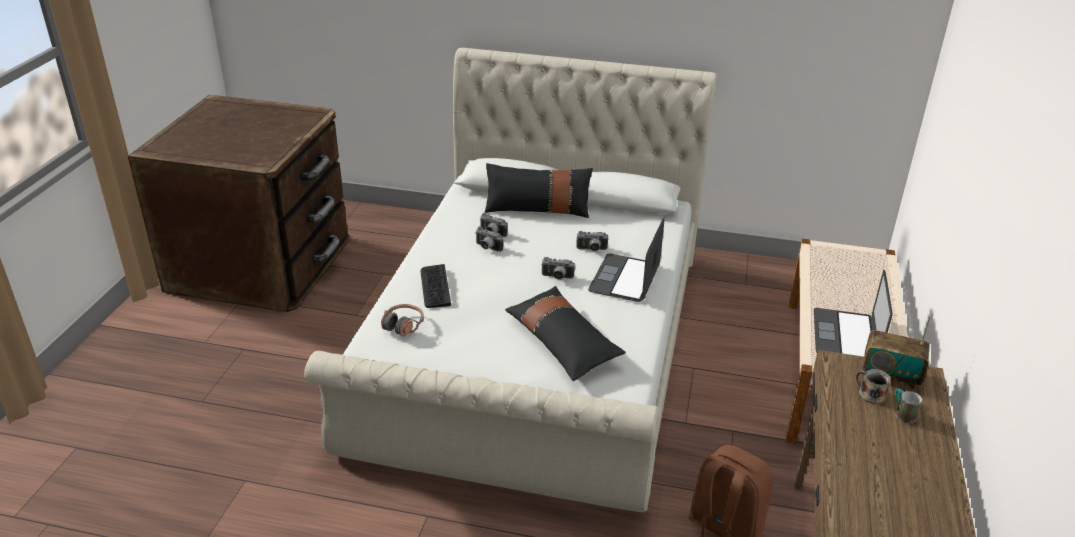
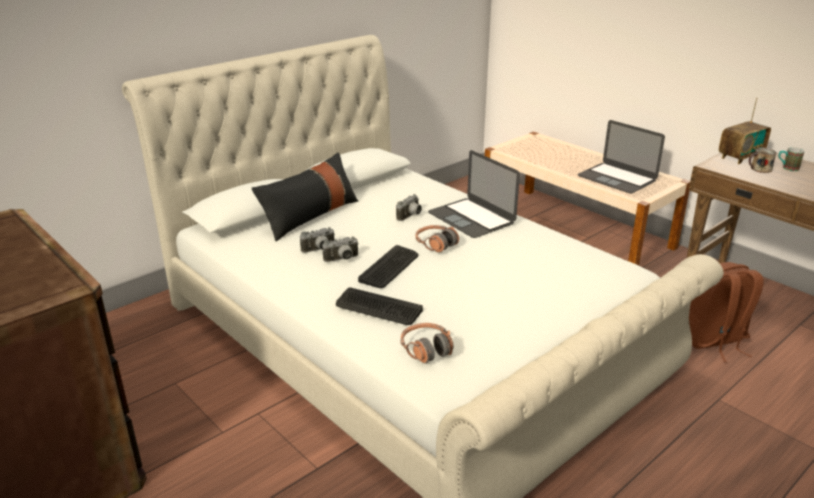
camera: 55 degrees left, 5 degrees down
(496, 271) = (389, 267): none -> keyboard
(557, 277) = (436, 244): camera -> headphones
(562, 343) = (538, 276): black pillow -> none

